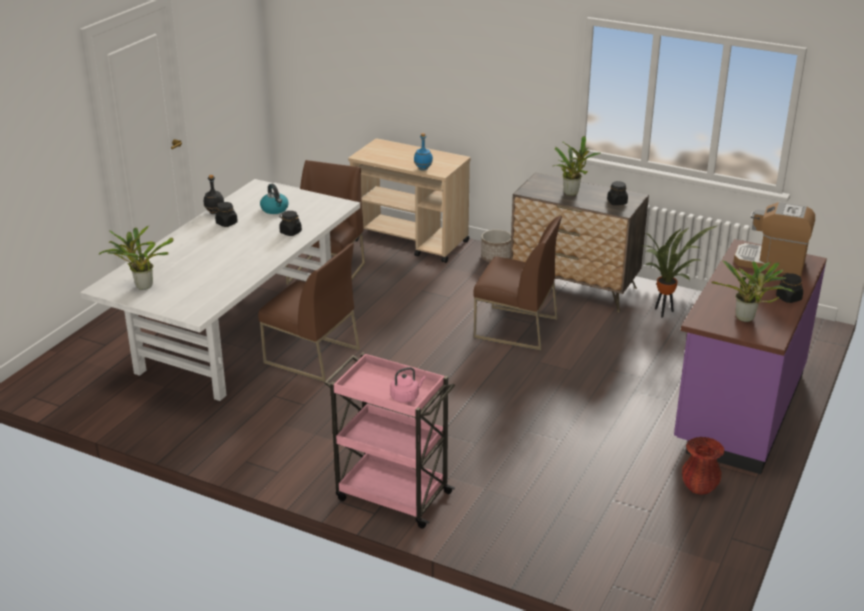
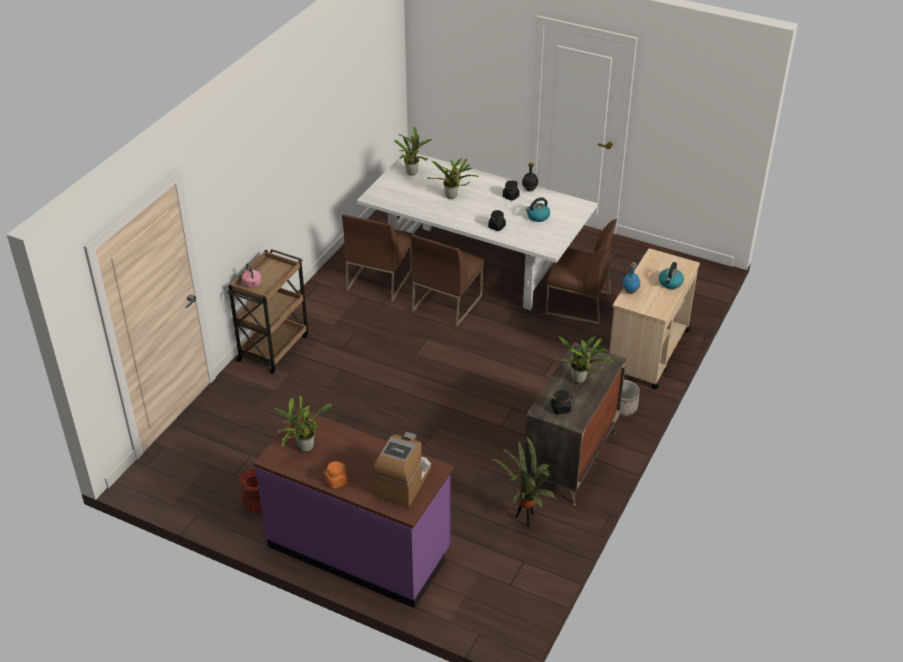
camera: 90 degrees right, 10 degrees up
(215, 258) = (452, 197): none -> potted plant
(391, 495) = (274, 347): pink cart -> brown cart
(410, 151) = (670, 283): none -> kettle
(515, 328) = (492, 415): brown chair -> brown chair (379, 280)
(788, 298) = (336, 481): black jar -> orange jar

